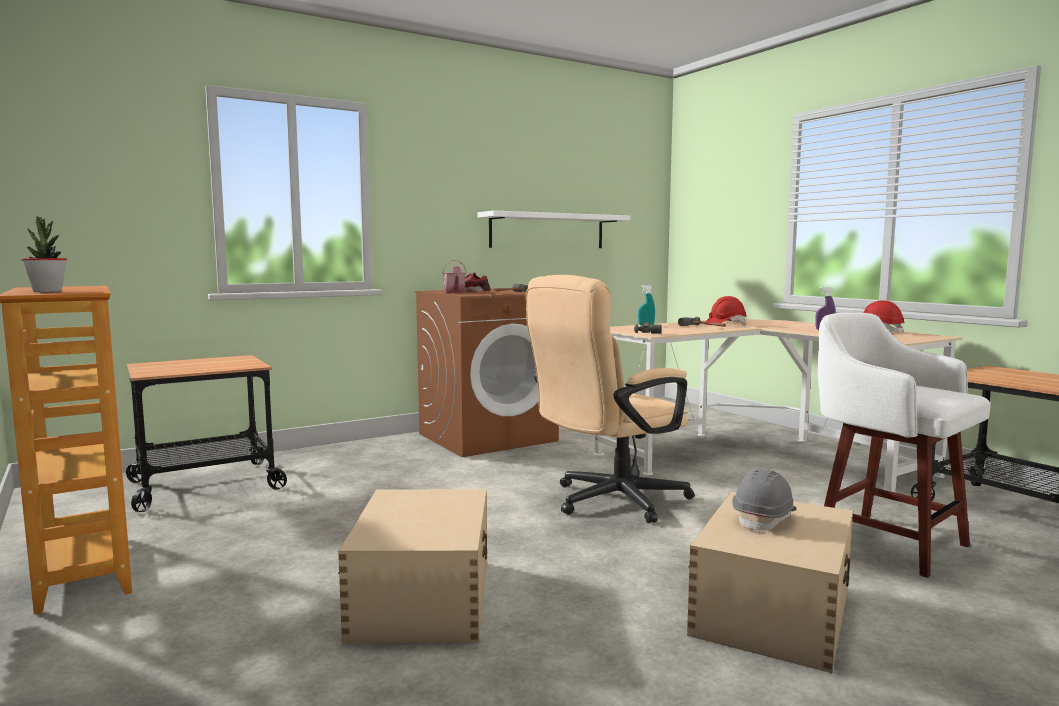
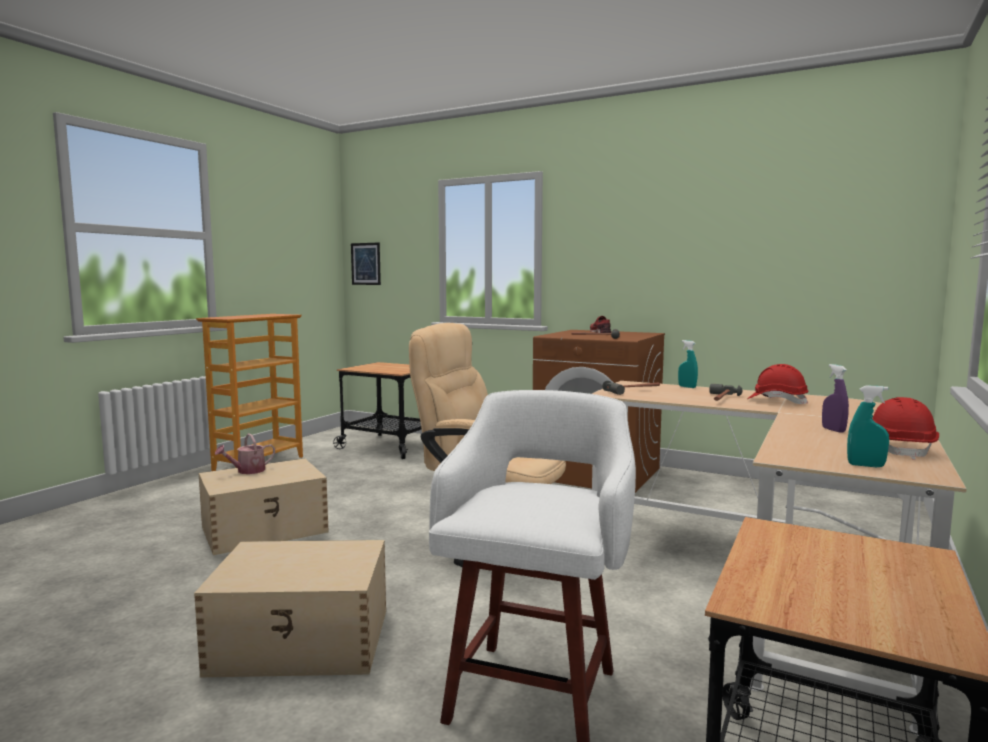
camera: 60 degrees right, 0 degrees up
(47, 291) = (232, 317): potted plant -> none
(48, 201) = (365, 264): none -> picture
(455, 292) = (569, 333): watering can -> watering can (247, 471)
(547, 231) = (727, 273): white shelf -> none
(764, 519) = (313, 557): grey hard hat -> none
(916, 337) = (866, 465): none -> turquoise spray bottle

